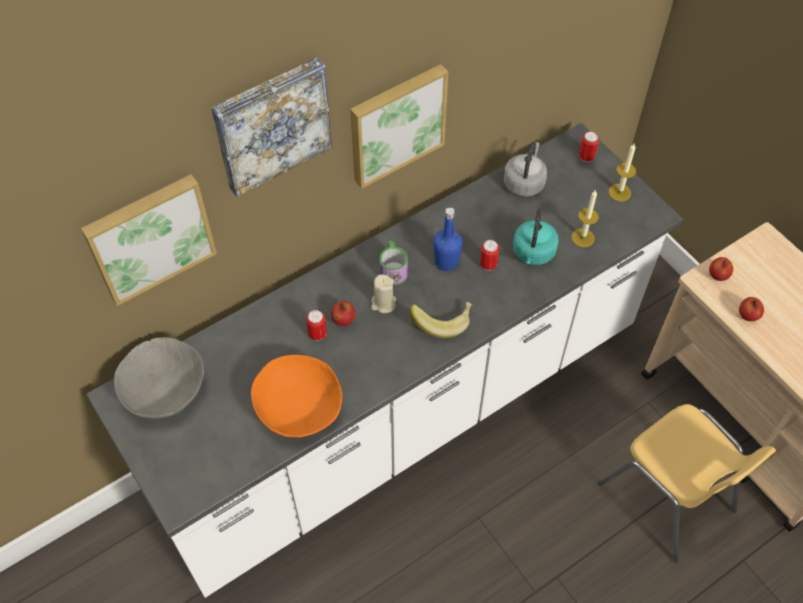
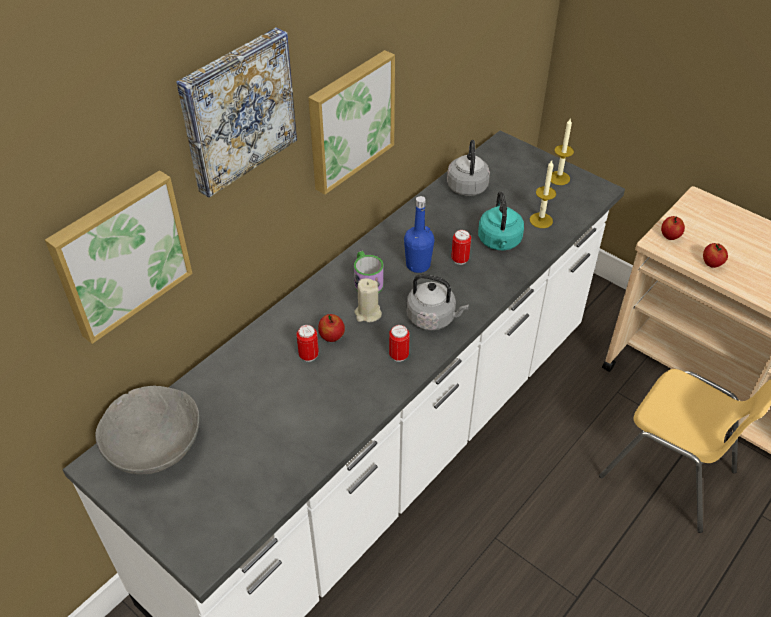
camera: 15 degrees left, 10 degrees down
(298, 407) = (311, 429): orange bowl -> none
(442, 321) = (433, 318): banana -> grey kettle
(586, 157) = (516, 155): can -> can (399, 355)

